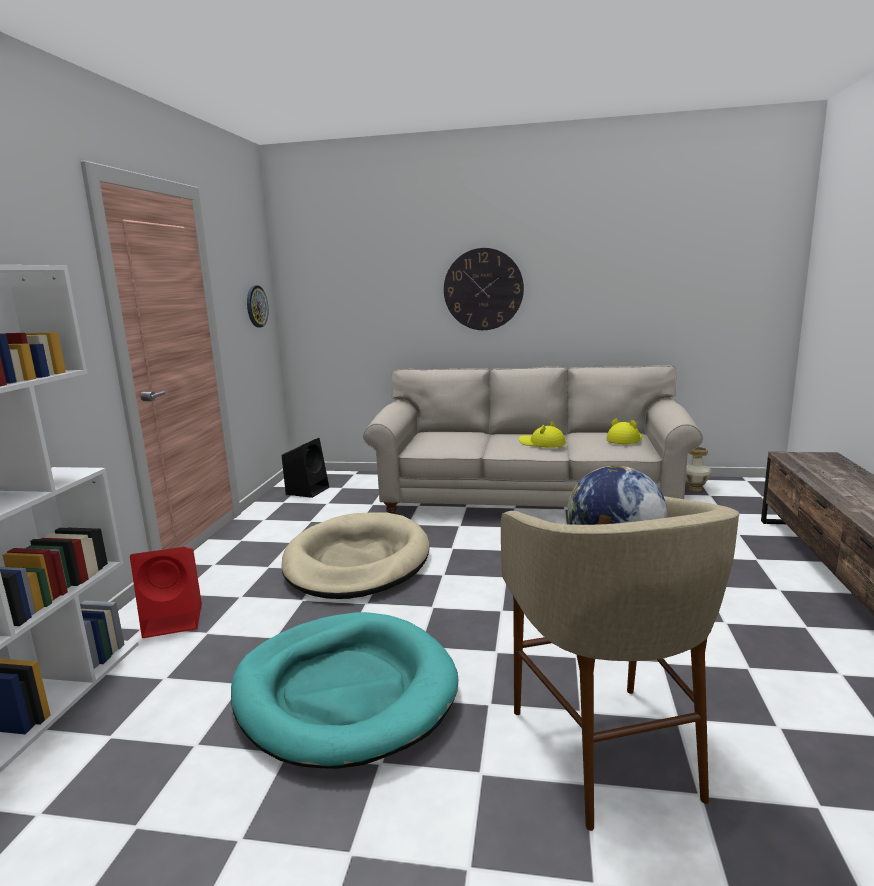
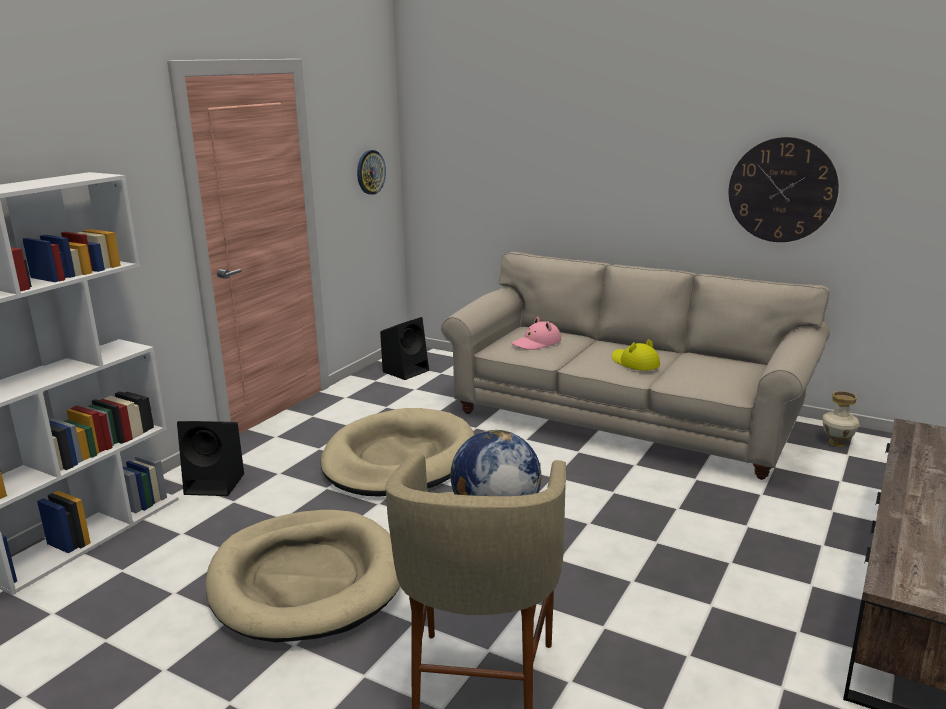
camera: 20 degrees right, 5 degrees up
(175, 620) = (216, 484): red speaker -> black speaker
(344, 692) = (306, 580): turquoise dog bed -> beige dog bed
(448, 440) = (536, 343): none -> pink hat
(483, 289) = (613, 169): wall clock -> wall clock (782, 190)
(624, 439) = (731, 373): yellow hat -> none

